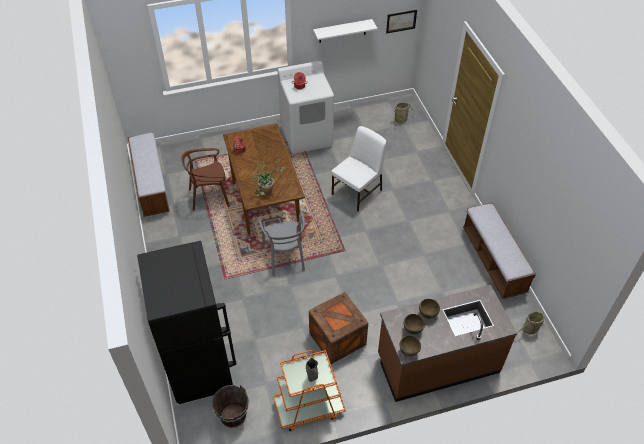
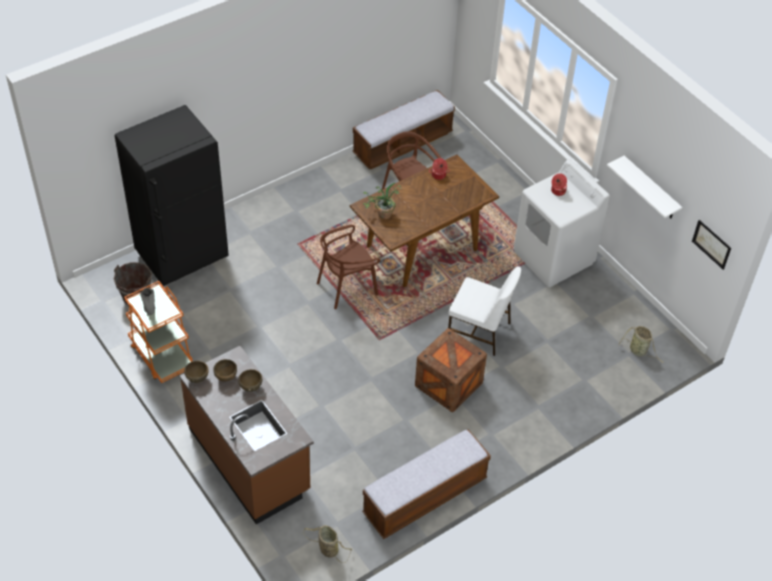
camera: 70 degrees right, 0 degrees up
(285, 257) = (347, 287): grey chair -> brown chair
(337, 339) = (253, 360): crate -> crate (448, 384)

